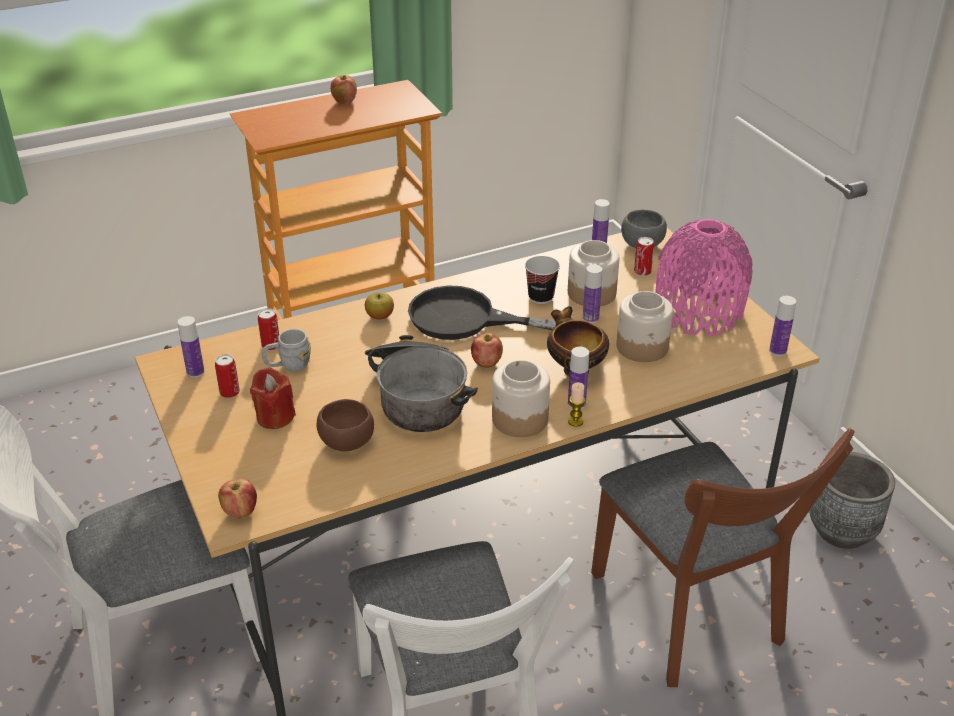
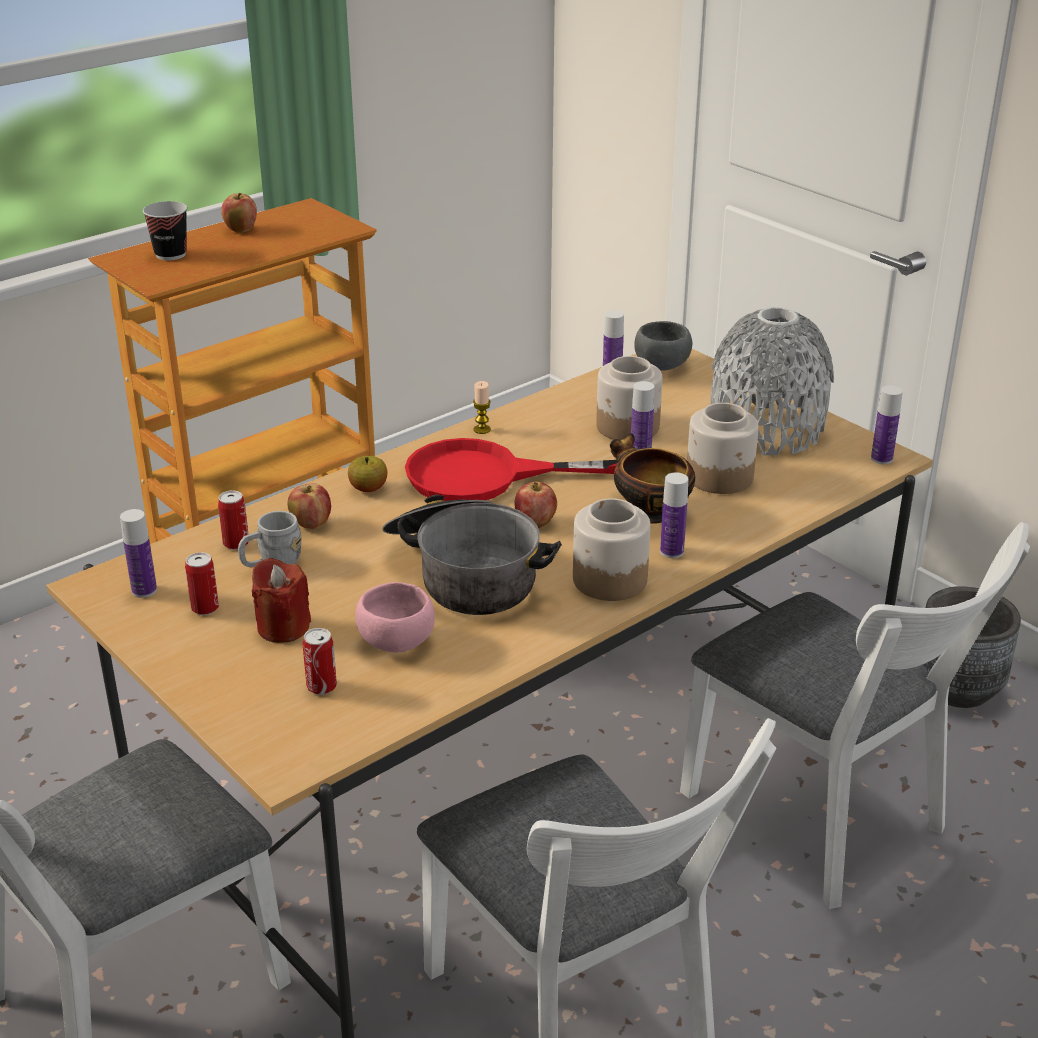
camera: 15 degrees left, 5 degrees down
(240, 512) = (290, 750): apple -> apple (311, 524)
(346, 443) = (396, 643): brown bowl -> pink bowl
(467, 319) = (485, 476): black frying pan -> red frying pan
(541, 297) = (566, 439): cup -> cup (171, 254)
(575, 421) = (680, 572): candle -> candle (482, 429)
(642, 272) = (677, 395): can -> can (321, 686)
(692, 618) = (826, 822): brown chair -> white chair
(698, 311) = (766, 429): pink vase -> grey vase

